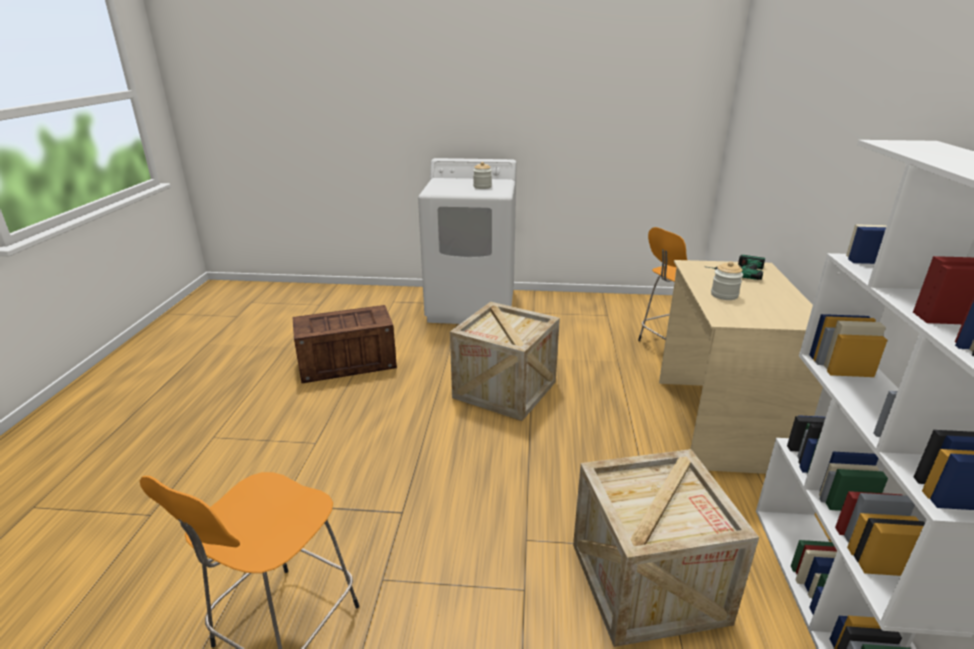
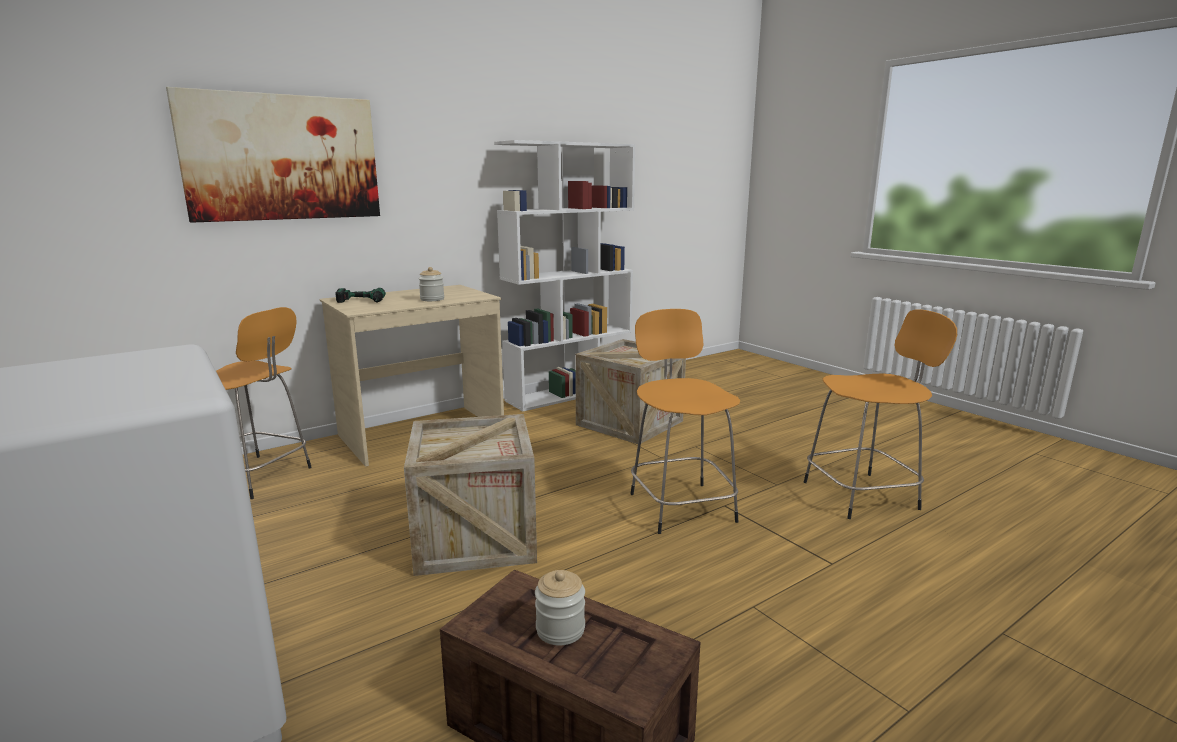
camera: 130 degrees left, 10 degrees down
(433, 488) = (680, 505): none -> orange stool
(482, 187) = (106, 370): jar -> jar (560, 629)
(801, 123) = (283, 158): none -> picture

